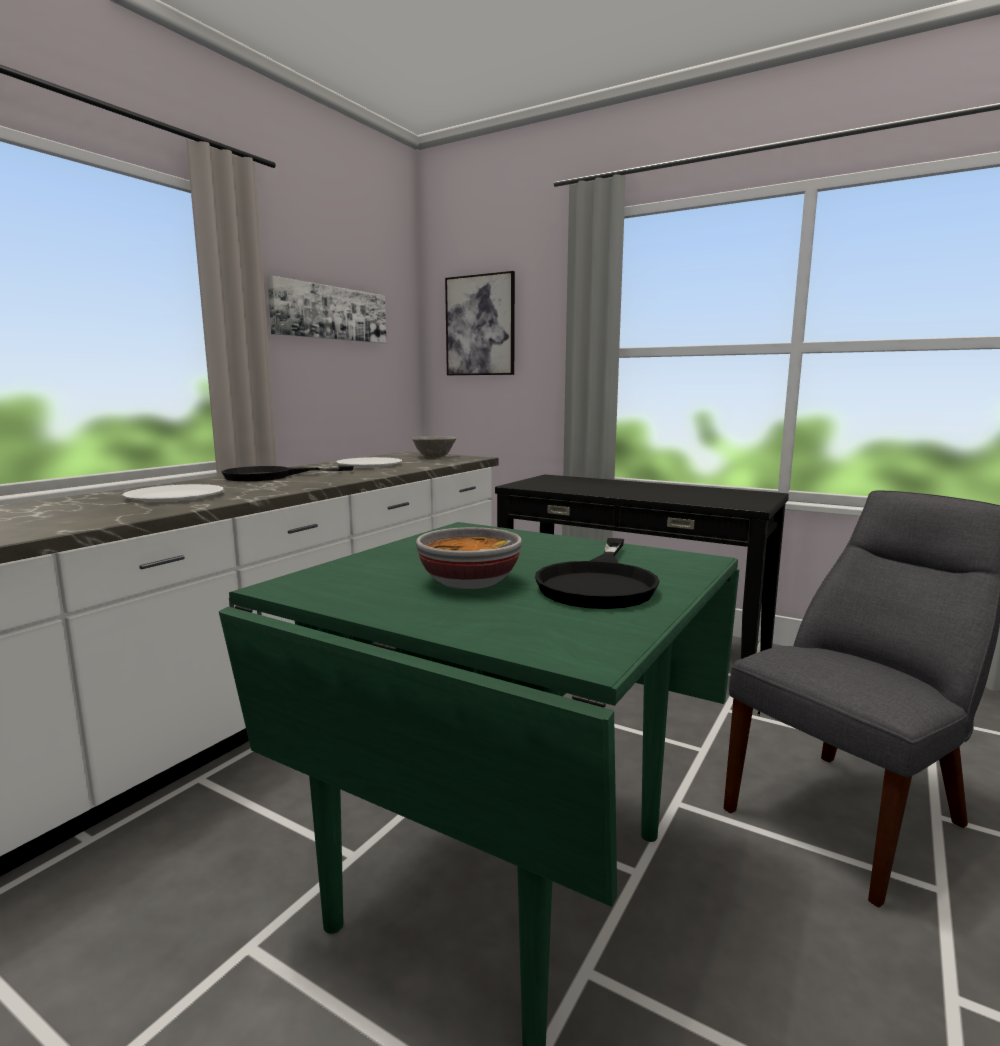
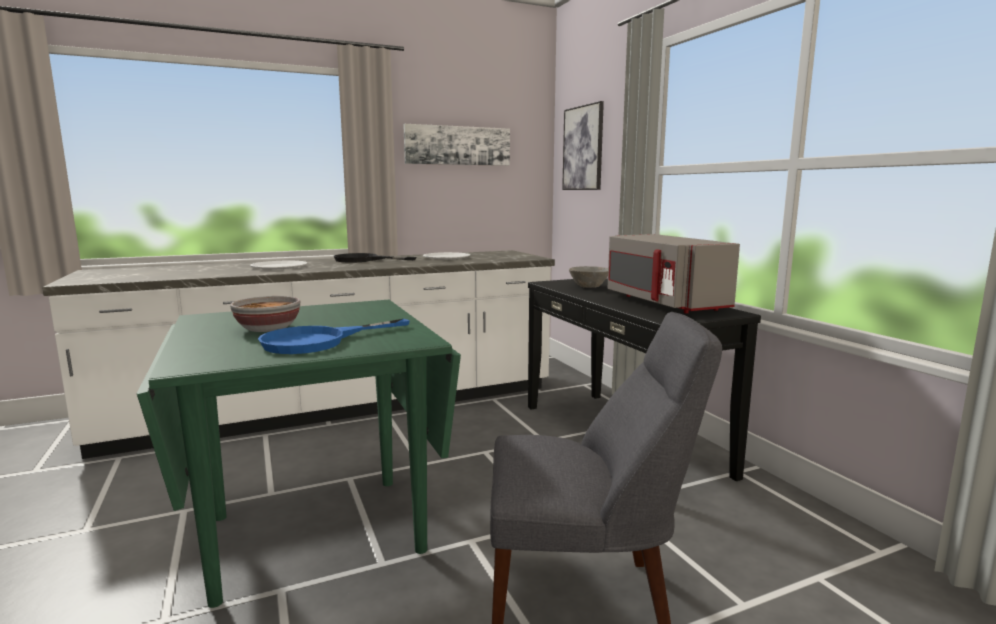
camera: 35 degrees right, 0 degrees up
(435, 457) = (511, 255): grey bowl -> grey bowl (590, 286)
(599, 583) = (319, 341): black frying pan -> blue frying pan
(688, 492) = (662, 302): none -> grey microwave

